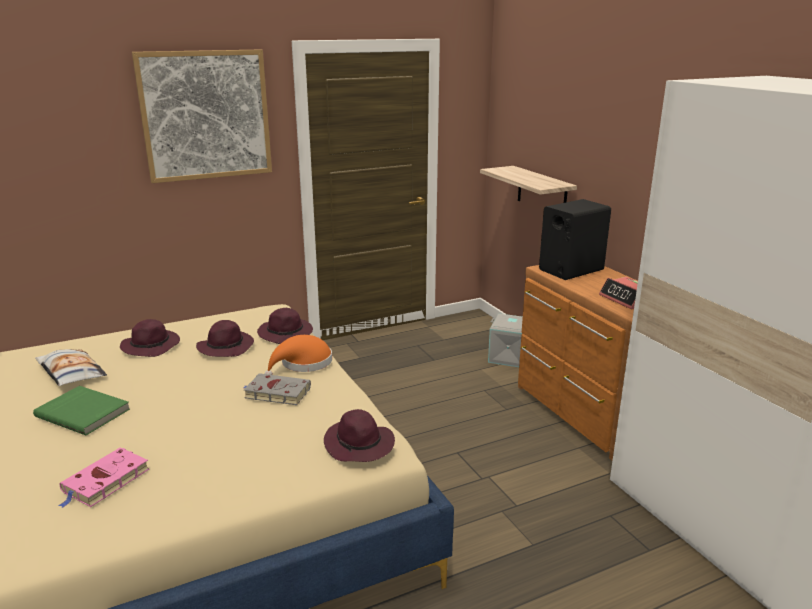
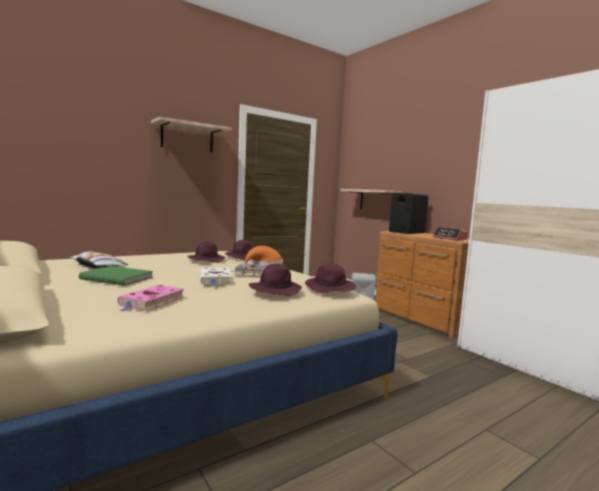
camera: 10 degrees left, 15 degrees down
(152, 346) = (153, 258): purple hat -> purple hat (276, 290)
(206, 115) = (187, 137): picture -> shelf
(209, 418) = (215, 279): none -> white book

